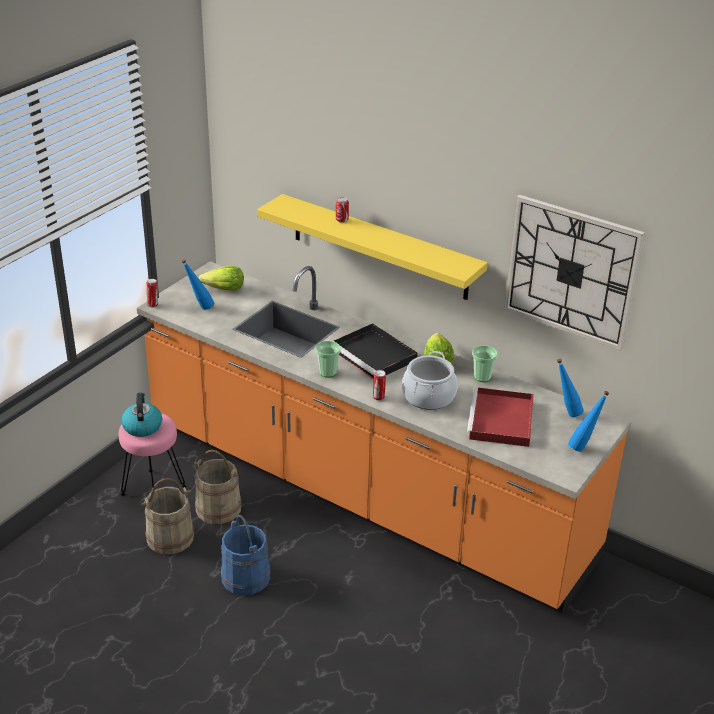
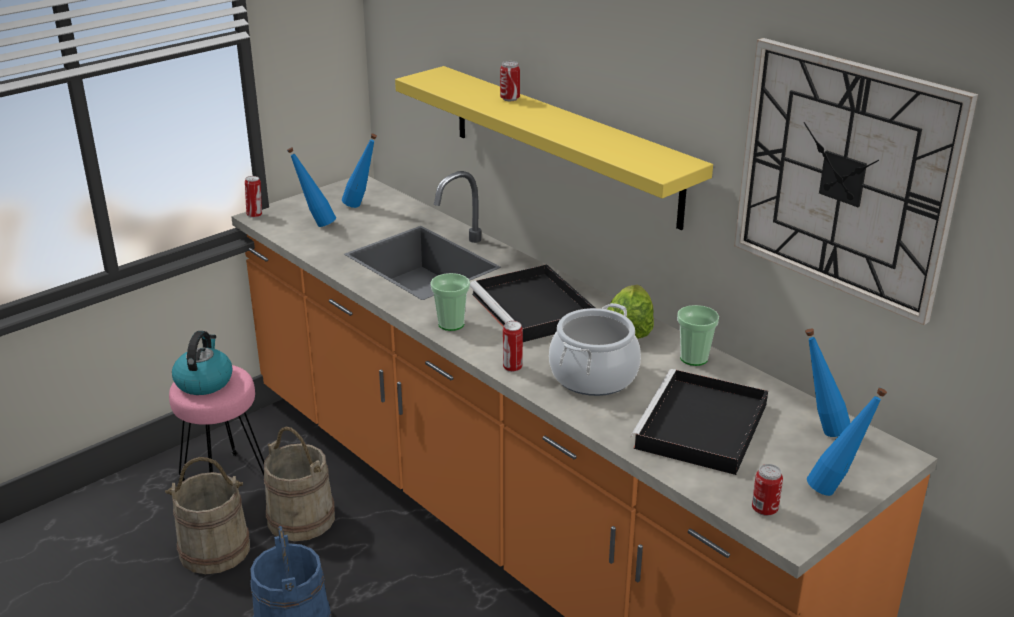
camera: 15 degrees right, 5 degrees down
(224, 289) = (362, 206): lettuce -> blue bottle
(501, 421) = (701, 428): red tray -> black tray
(550, 464) = (764, 509): none -> can

